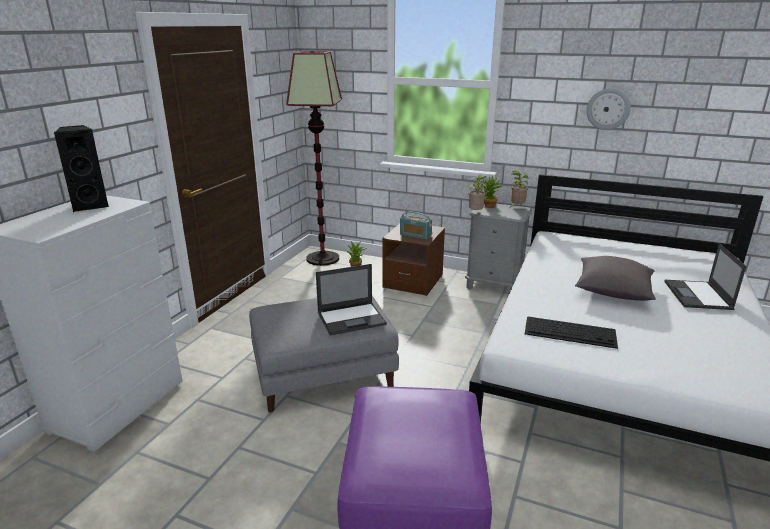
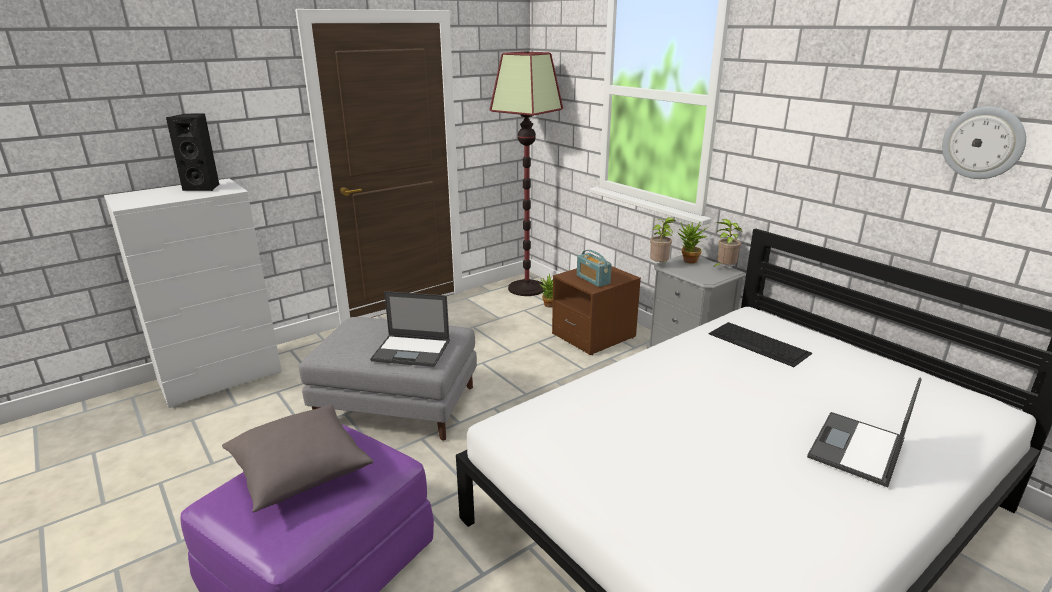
camera: 30 degrees right, 0 degrees up
(571, 332) = (597, 436): keyboard -> keyboard (759, 343)
(608, 109) = (853, 146): wall clock -> wall clock (983, 143)
(612, 291) = (730, 406): grey pillow -> grey pillow (300, 473)

